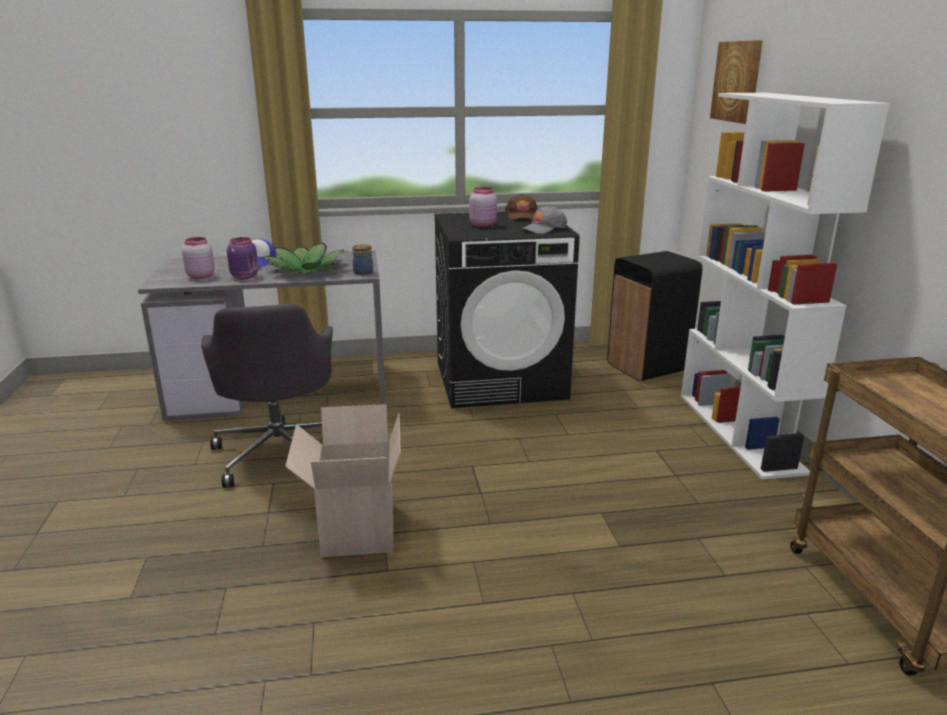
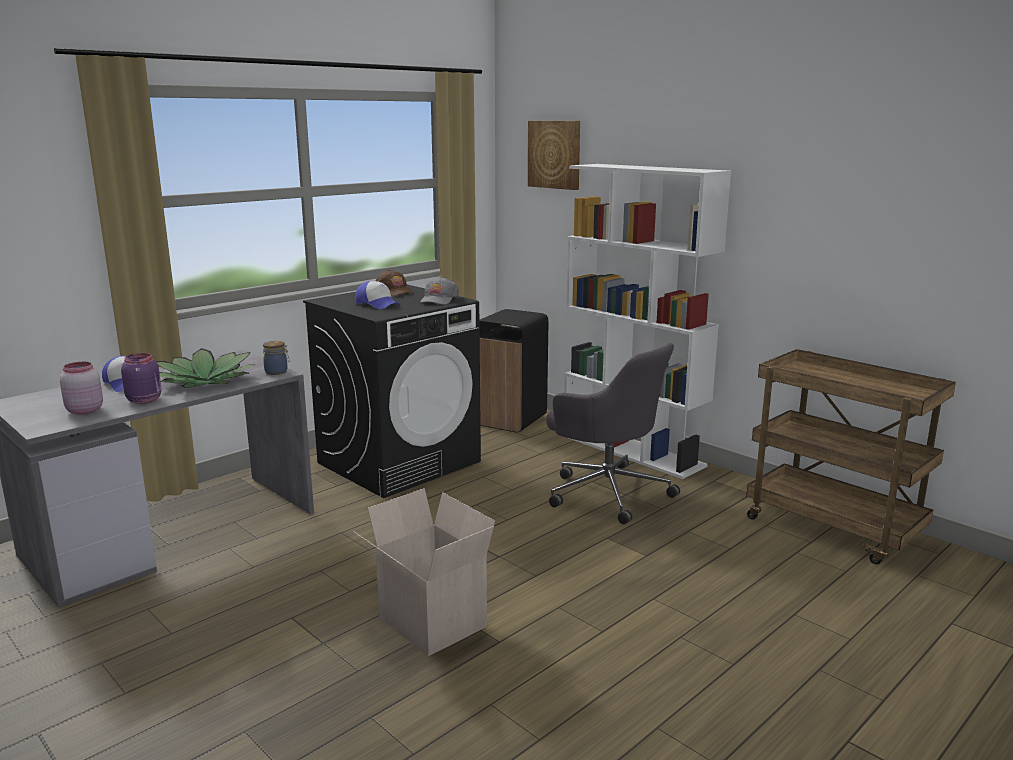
camera: 35 degrees left, 5 degrees down
(280, 451) = (258, 588): grey office chair -> grey office chair (607, 492)
(483, 225) = (377, 304): pink jar -> cap

